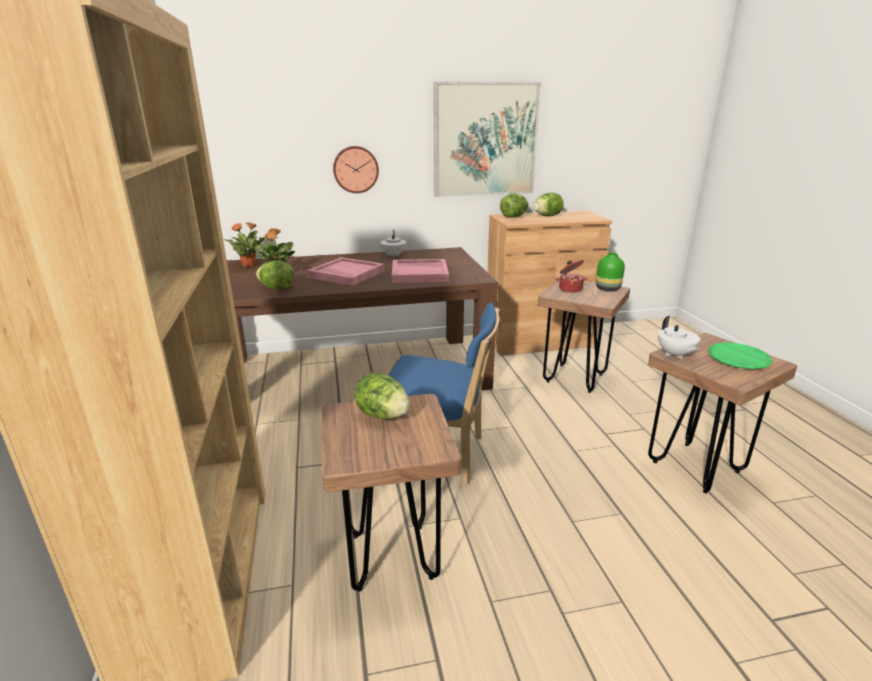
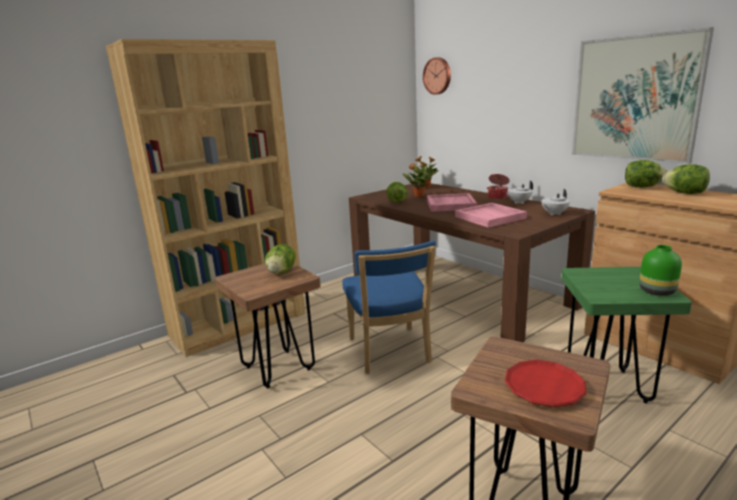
camera: 65 degrees right, 5 degrees down
(355, 169) = (511, 123): wall clock -> wall clock (438, 76)
(570, 289) = (613, 276): cooking pot -> cooking pot (498, 197)
(575, 378) = (607, 386): brown stool -> green stool
(675, 355) = (503, 349): white teapot -> white teapot (554, 214)
(738, 360) = (544, 387): green plate -> red plate

